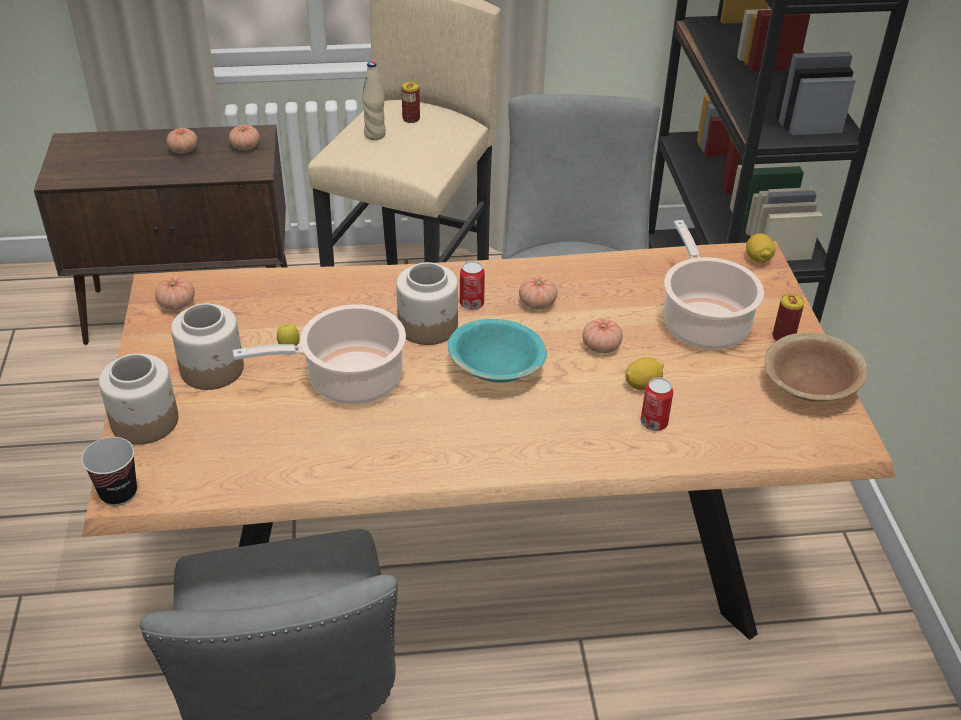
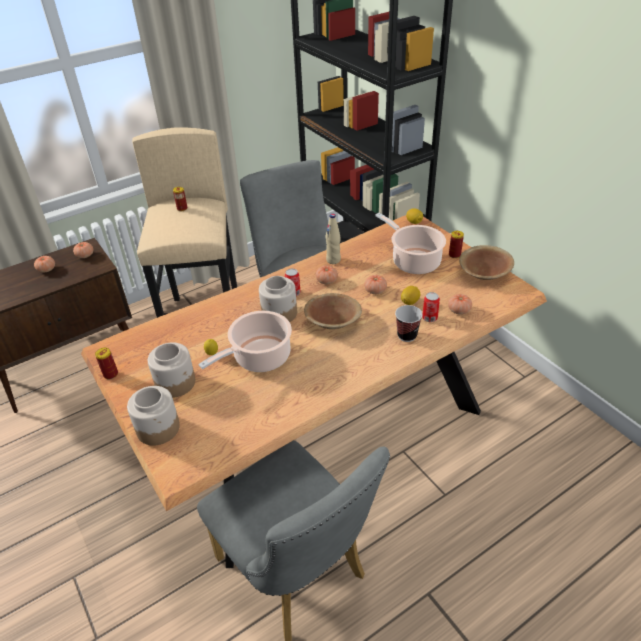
camera: 25 degrees left, 0 degrees up
(118, 493) = (175, 475): cup -> cup (407, 335)
(141, 323) = (110, 374): none -> can
(177, 304) = (124, 355): tomato -> tomato (459, 310)
(375, 135) = (168, 223): beige bottle -> beige bottle (333, 260)
(496, 369) = (333, 322): turquoise bowl -> brown bowl

